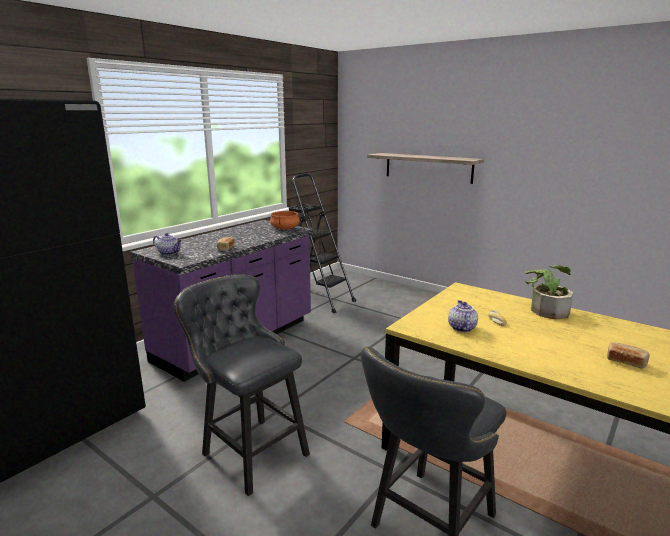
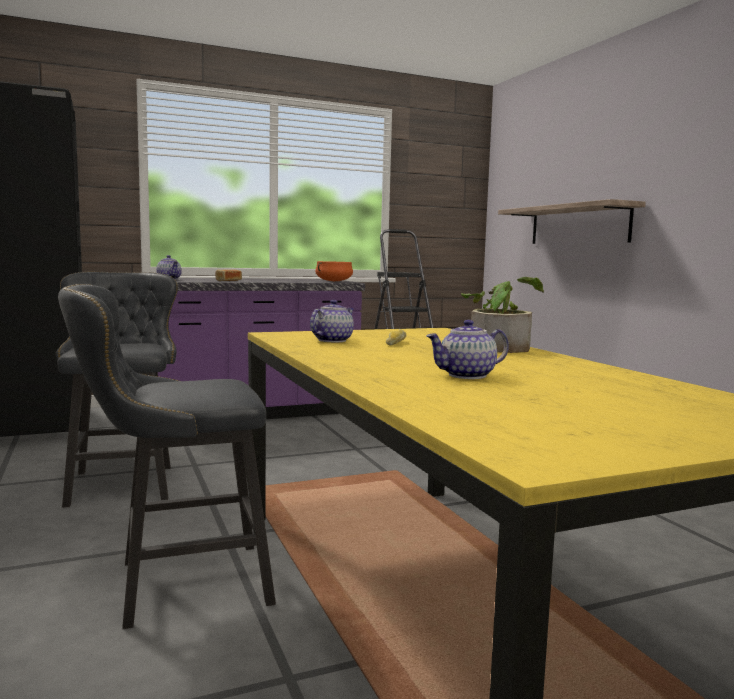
camera: 30 degrees right, 10 degrees down
(625, 362) = (467, 376): bread -> teapot

